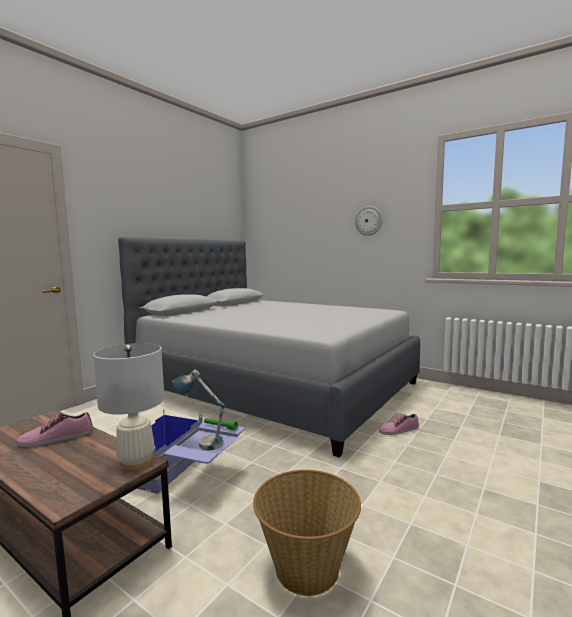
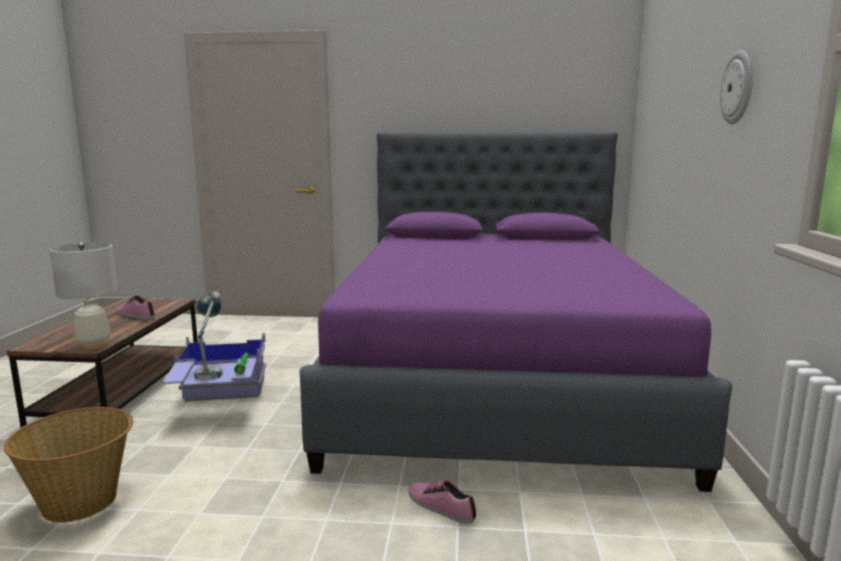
camera: 60 degrees right, 5 degrees up
(275, 386) = (495, 379): grey bed -> purple bed

